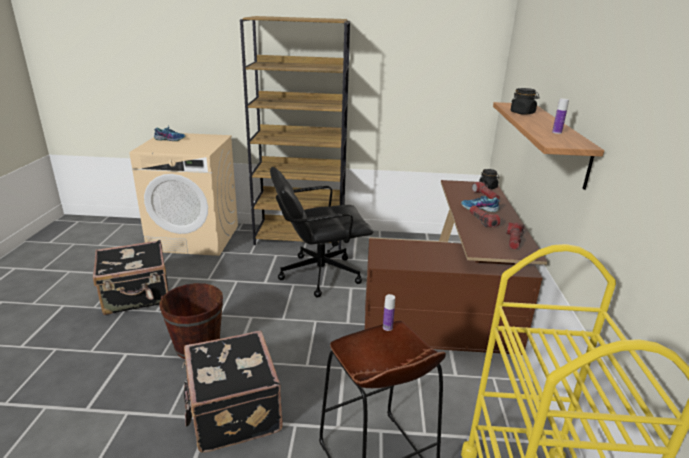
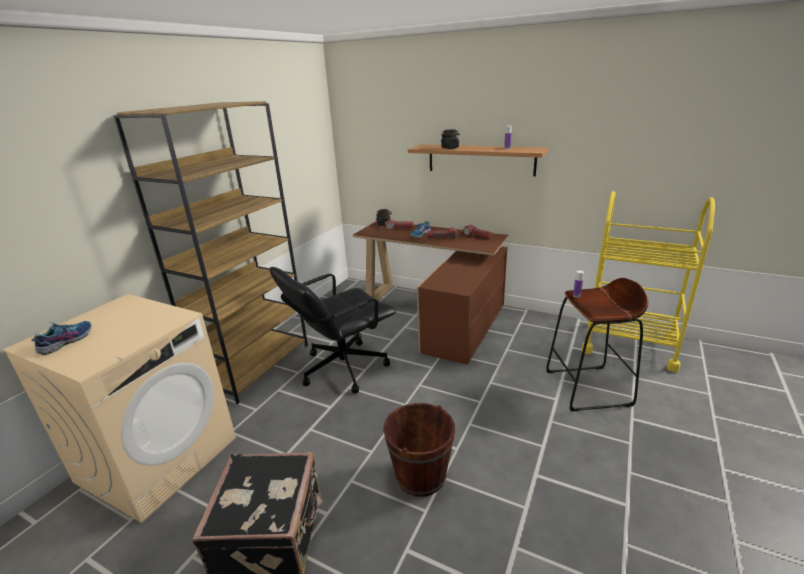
camera: 65 degrees left, 0 degrees up
(232, 412) = (529, 458): black suitcase -> none
(319, 274) = (342, 367): black office chair -> black office chair turned 45 degrees clockwise

